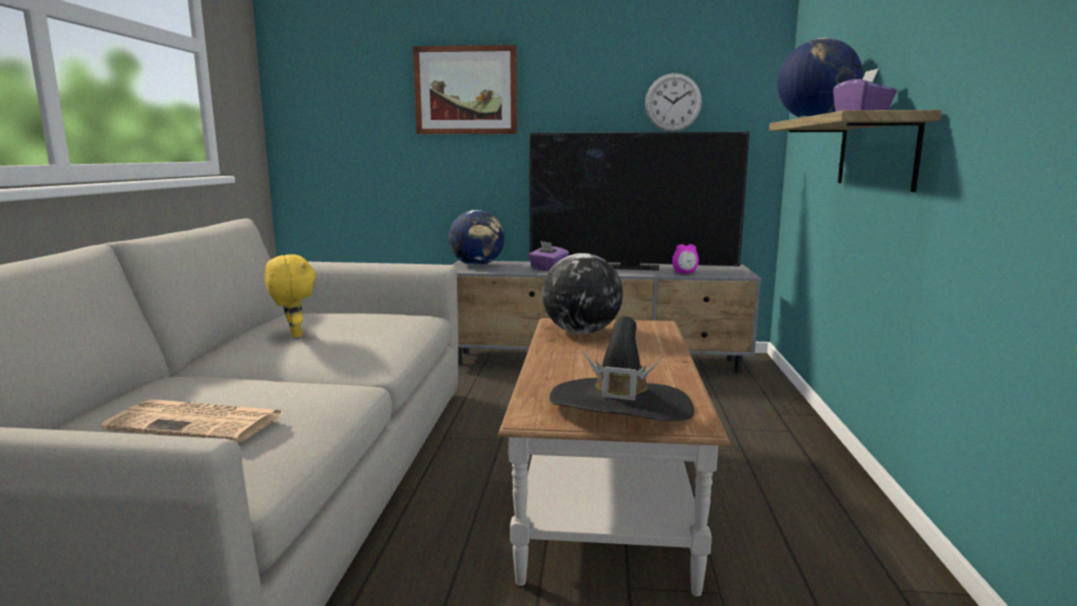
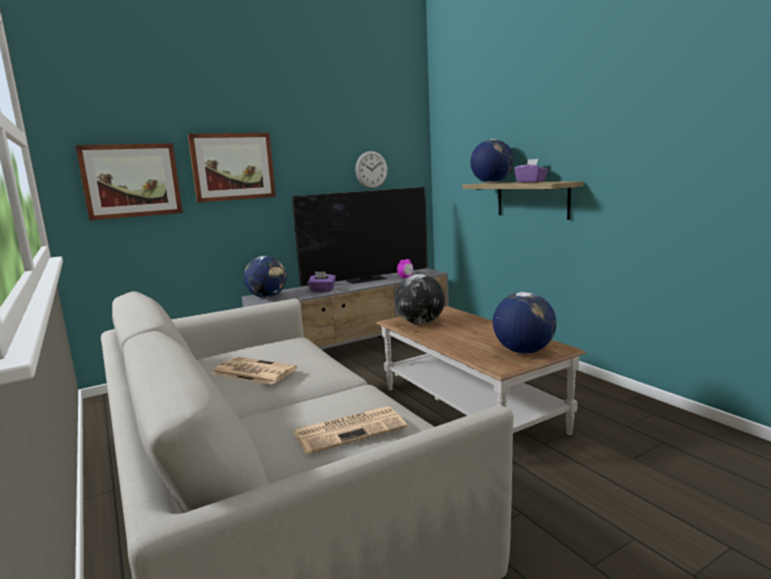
camera: 35 degrees left, 0 degrees up
(294, 334) = (253, 371): yellow plush toy -> newspaper
(349, 103) = (131, 180): none -> picture
(620, 407) = (523, 351): black hat -> globe

